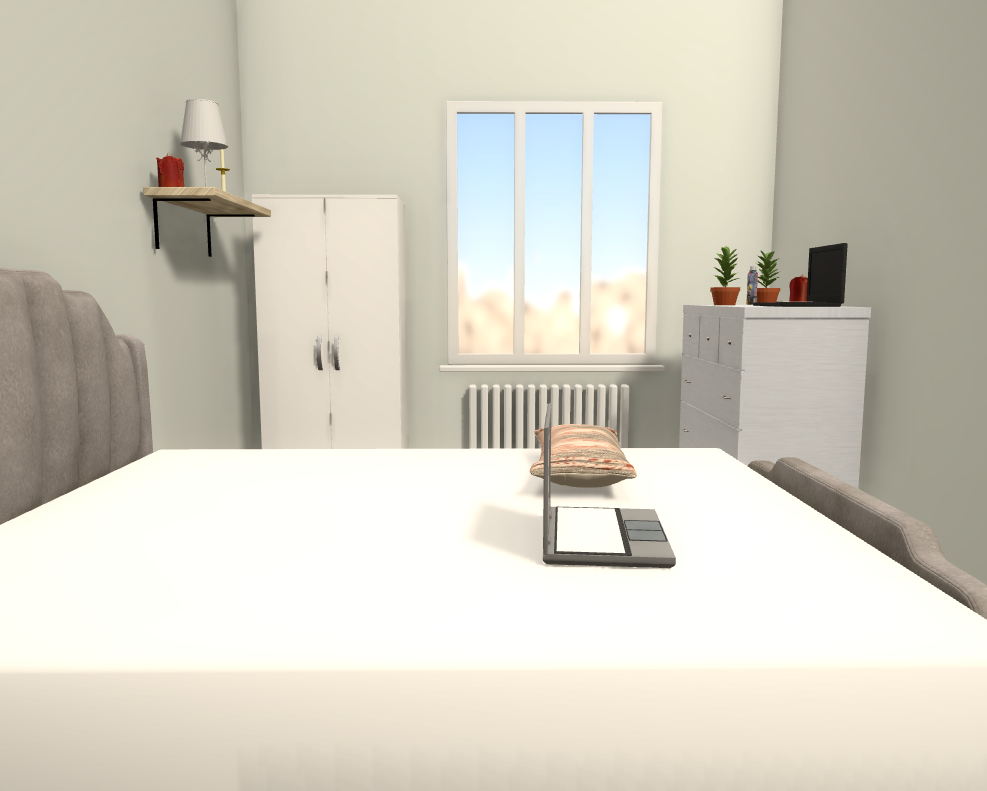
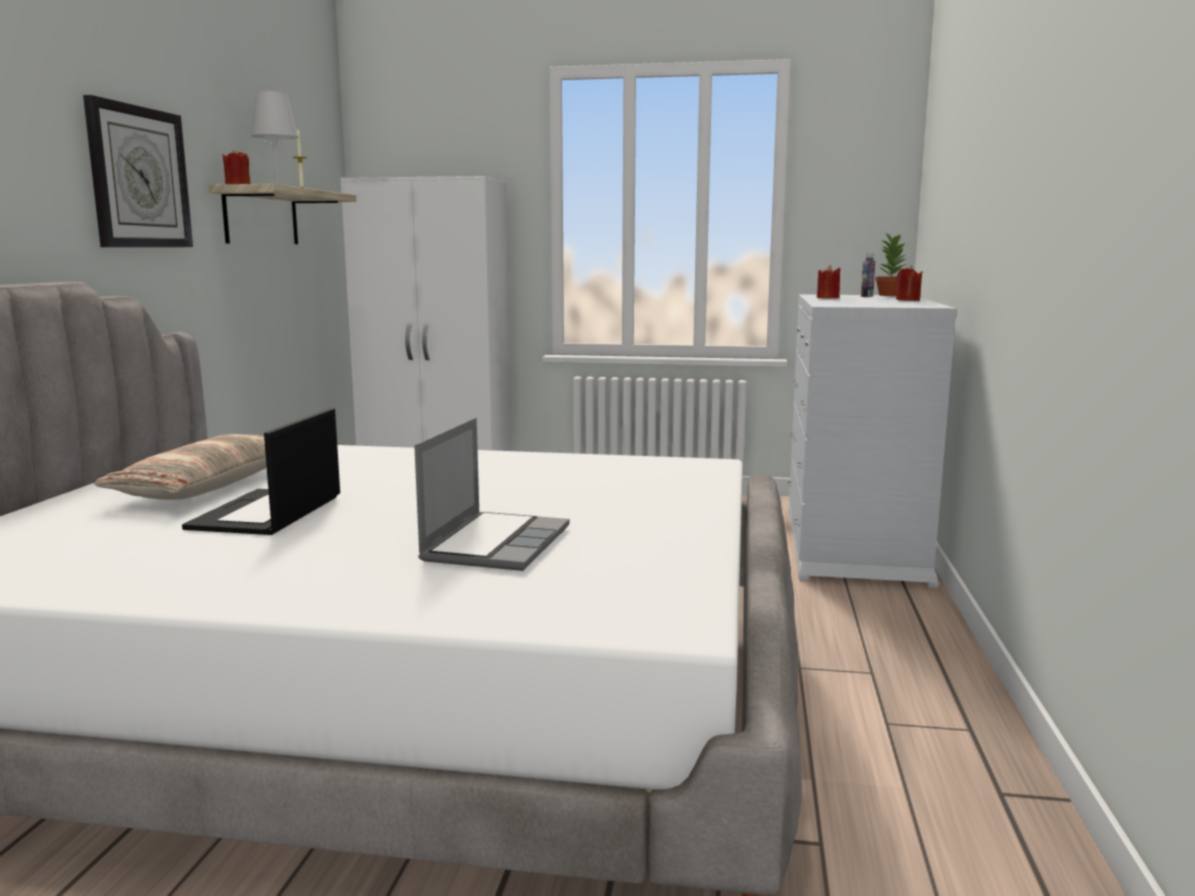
camera: 10 degrees right, 5 degrees up
(84, 169) = (139, 177): none -> wall clock
(578, 475) = (557, 482): pillow -> pillow (208, 485)
(725, 305) = (828, 298): potted plant -> red candle
(797, 306) = (887, 304): laptop -> laptop (267, 513)

